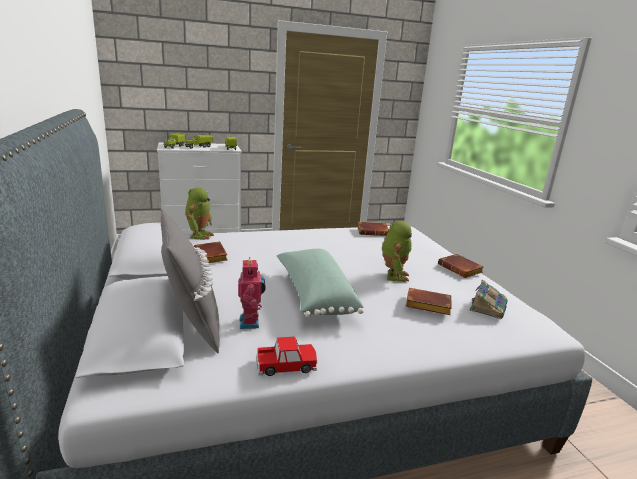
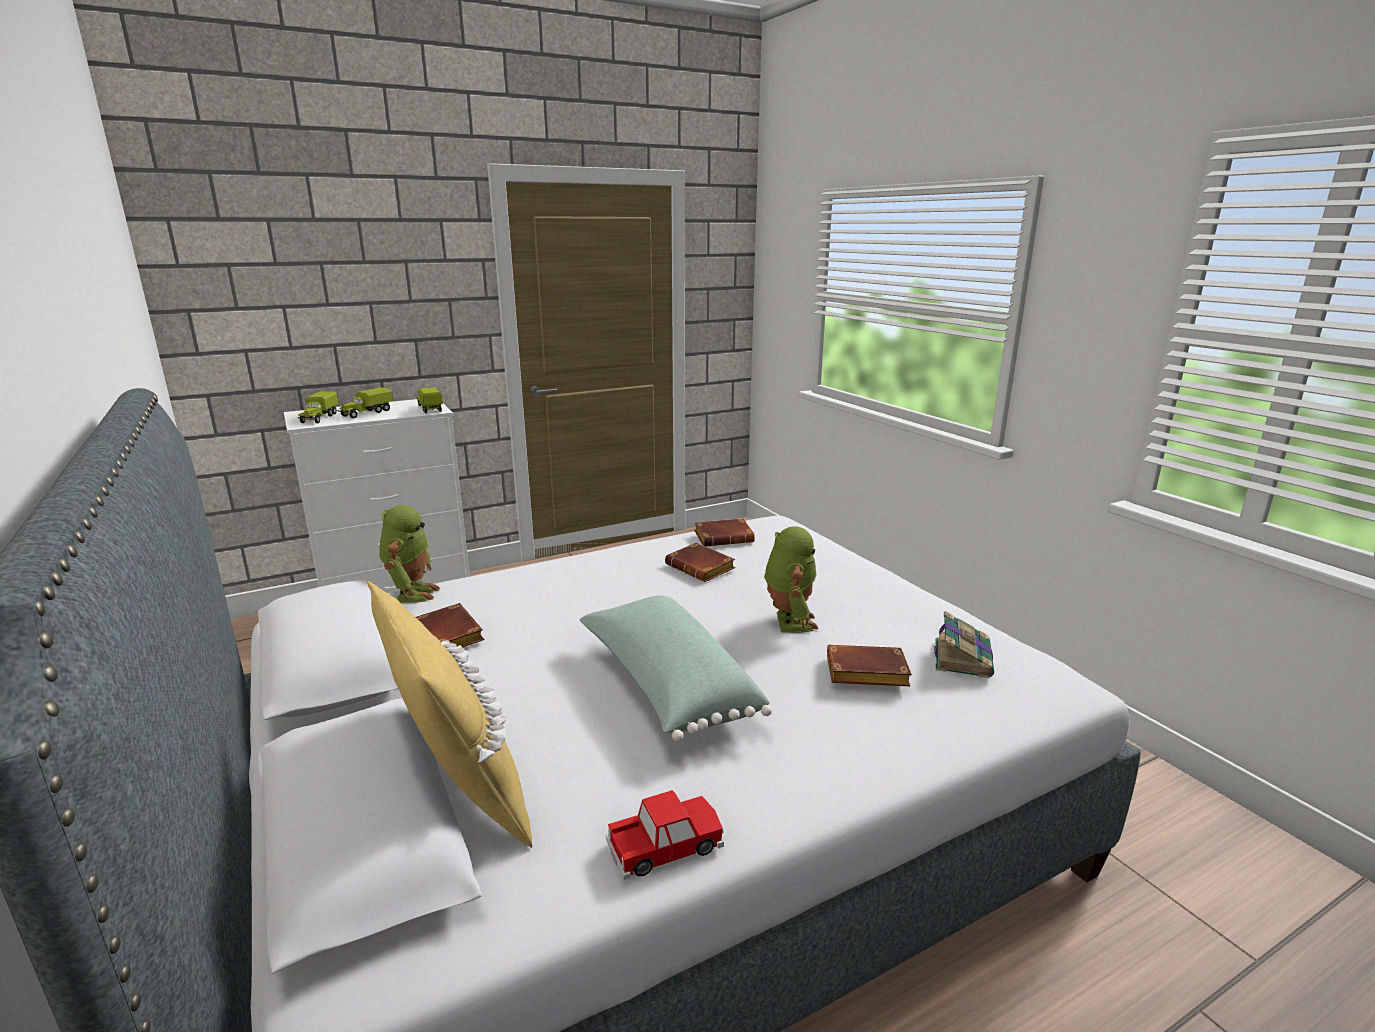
camera: 10 degrees left, 0 degrees up
(191, 324) = (458, 792): grey pillow -> yellow pillow
(251, 322) = (571, 767): toy robot -> none
(461, 269) = (894, 590): brown book -> brown book (702, 568)

